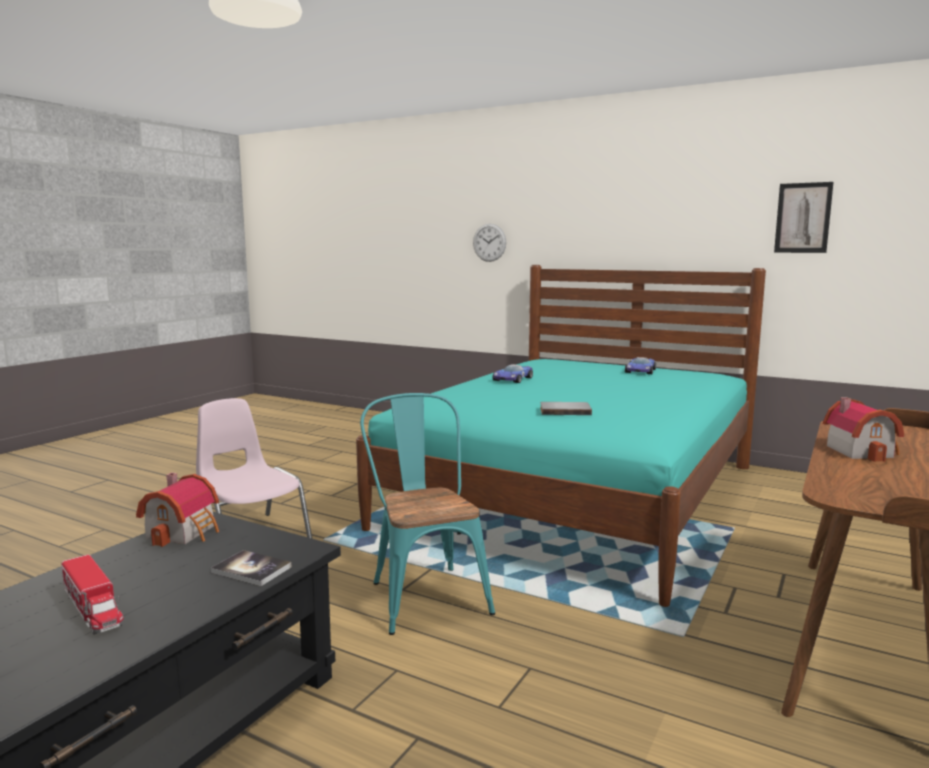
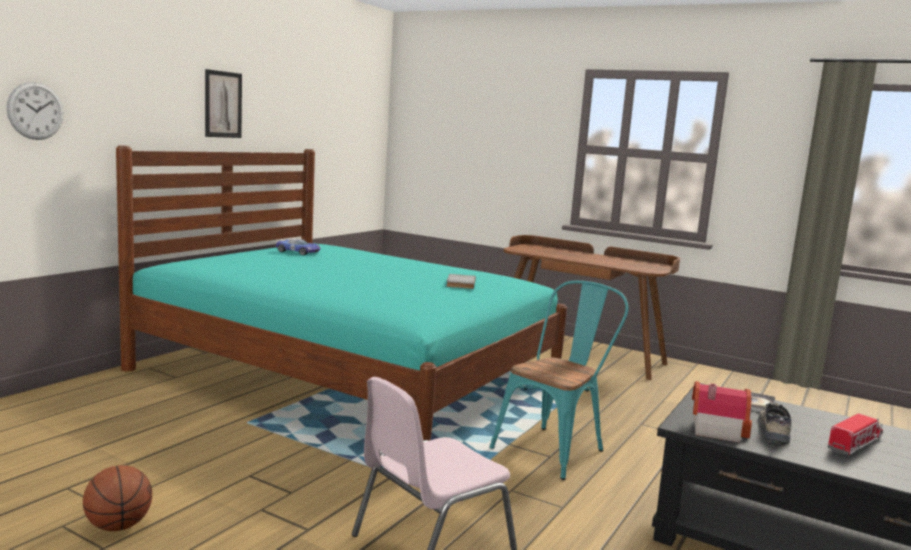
camera: 90 degrees left, 0 degrees up
(161, 563) = (775, 431): none -> shoe
(297, 465) = (118, 526): none -> basketball
(424, 593) = (554, 448): turquoise chair -> turquoise chair turned 150 degrees clockwise
(512, 379) = (317, 280): toy car -> none
(803, 218) = (321, 108): picture -> picture (223, 104)
(862, 451) = (574, 257): toy house -> none

